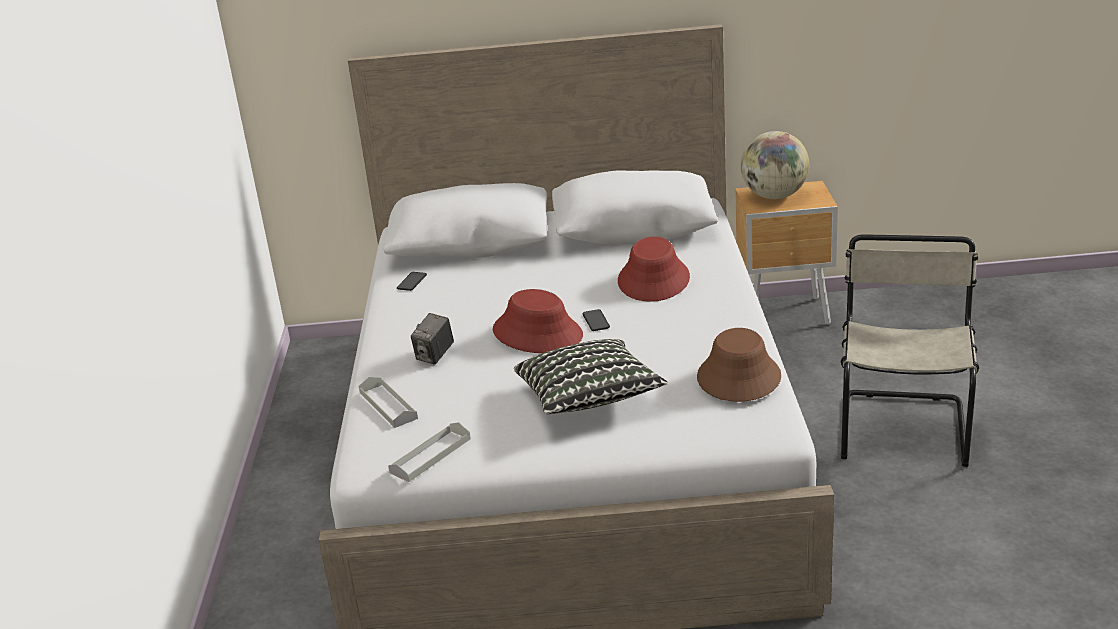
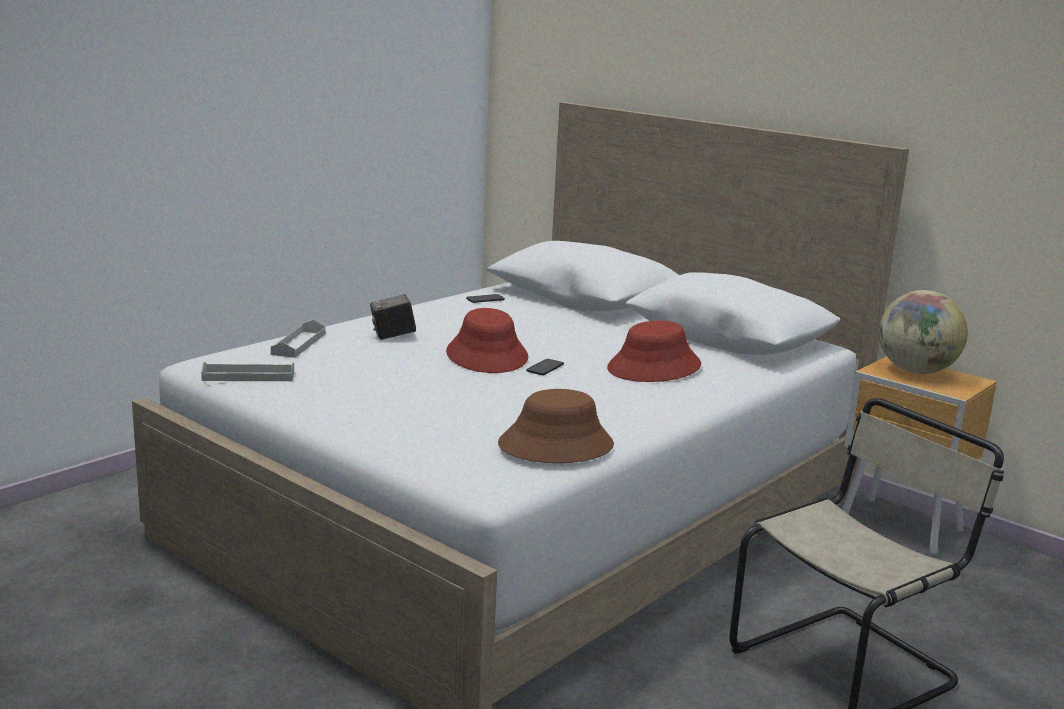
camera: 40 degrees right, 10 degrees down
(589, 399) = (418, 401): pillow -> none

